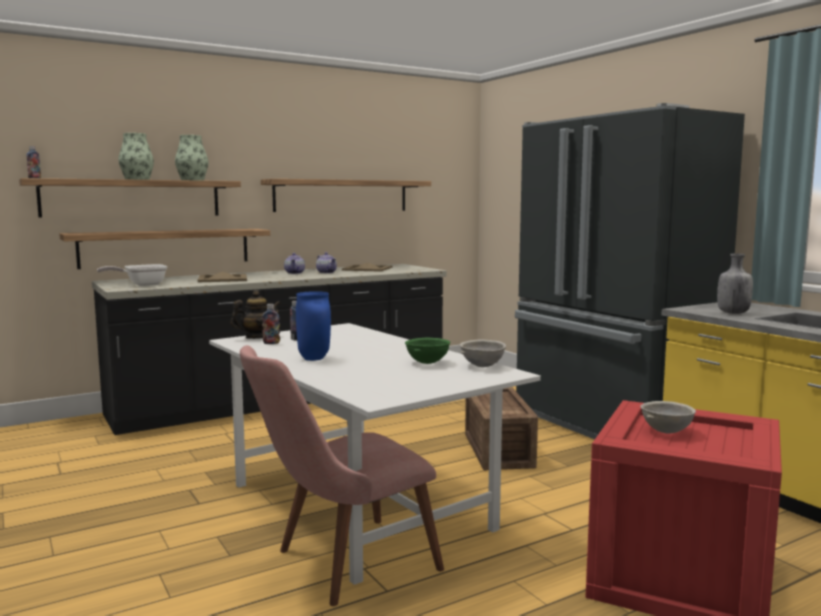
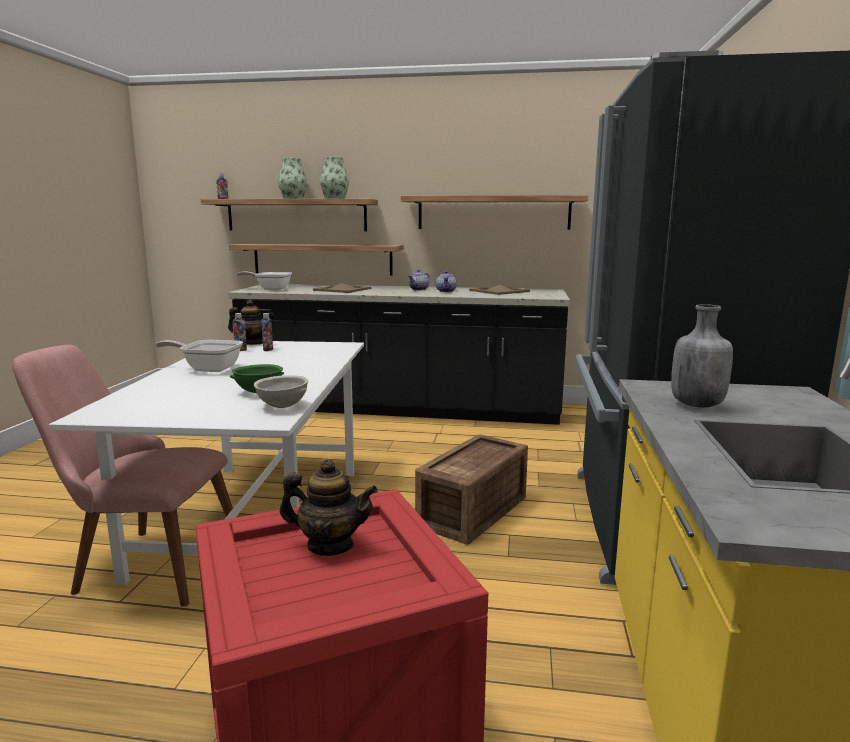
camera: 40 degrees right, 5 degrees up
(313, 359) = (208, 369): blue vase -> frying pan
(665, 431) = (330, 545): grey bowl -> teapot

